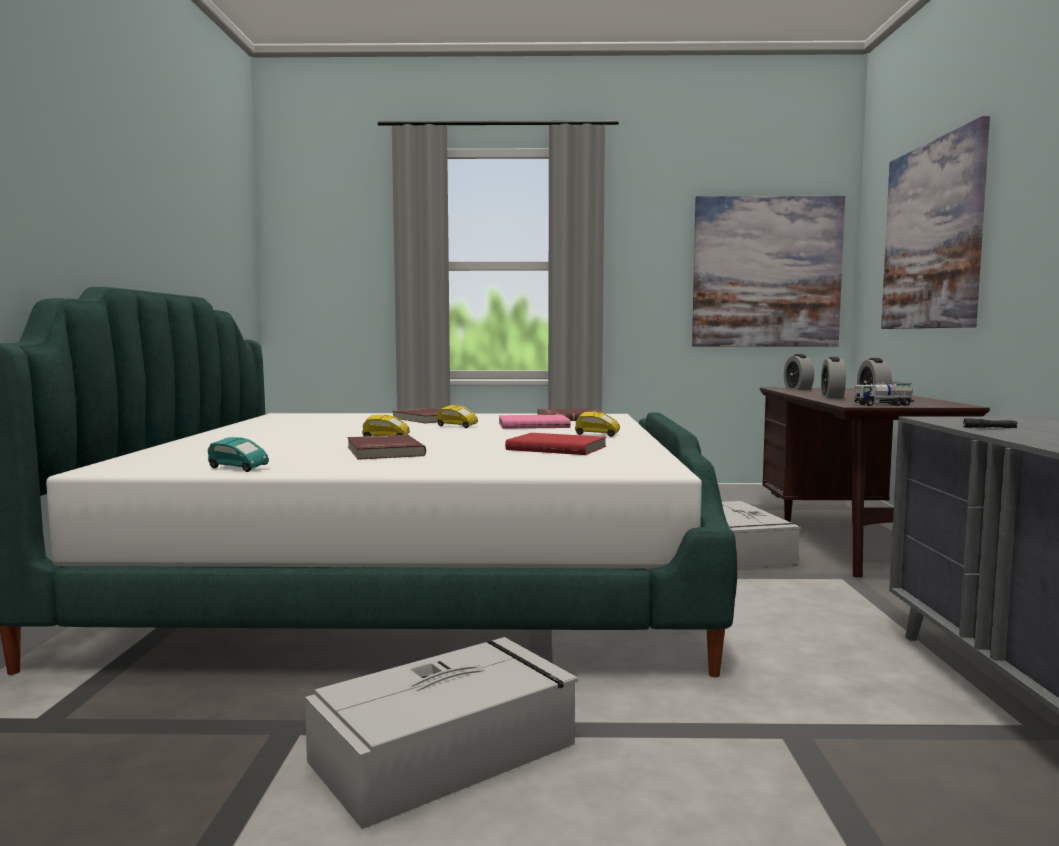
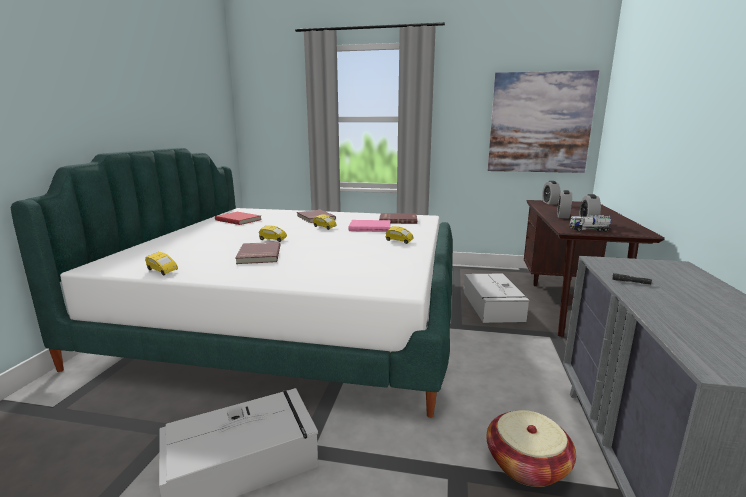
camera: 10 degrees right, 10 degrees up
(237, 468) = (162, 271): turquoise toy car -> yellow toy car
(557, 448) = (362, 256): red book -> red book (239, 220)
(886, 713) = (526, 464): none -> basket
(932, 236) = (648, 106): picture -> none

